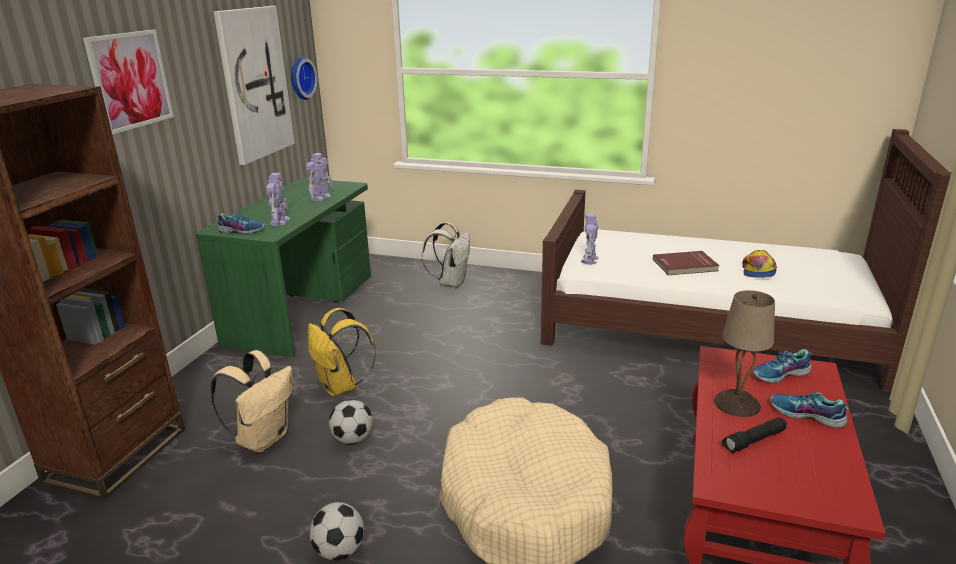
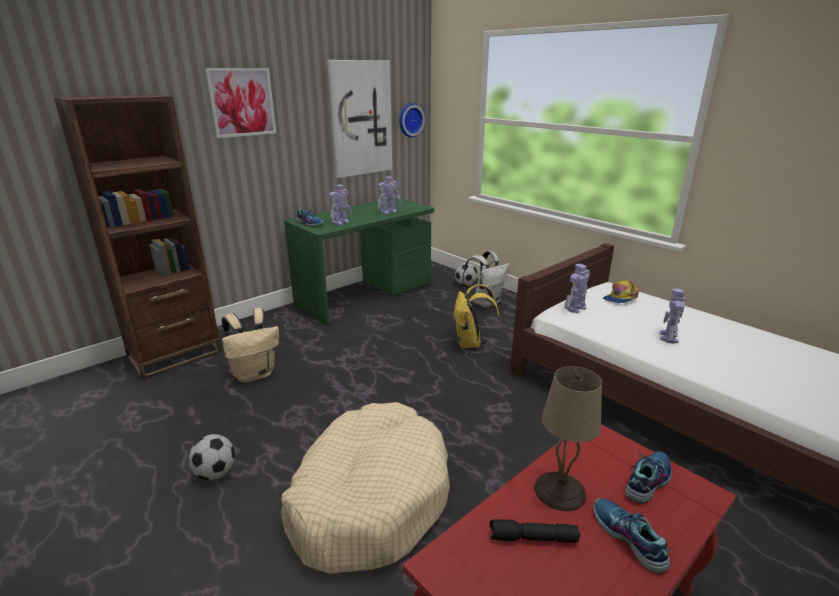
camera: 30 degrees right, 0 degrees up
(341, 387) = (334, 356): yellow backpack -> yellow backpack (471, 343)
(353, 439) = (304, 396): football -> football (466, 285)
(685, 266) = (668, 337): red book -> toy robot
(758, 271) = (751, 365): cap -> cap (620, 298)
(781, 375) = (647, 481): shoe -> shoe turned 120 degrees clockwise

